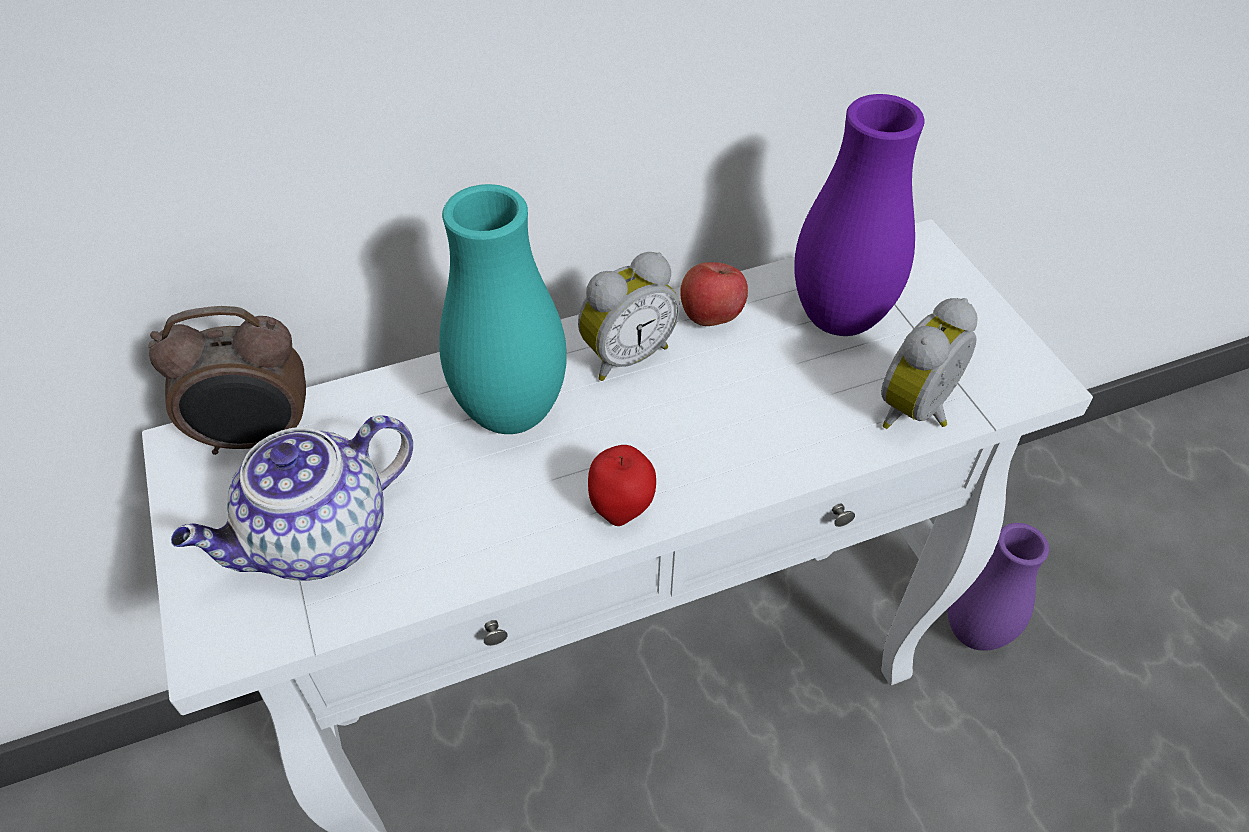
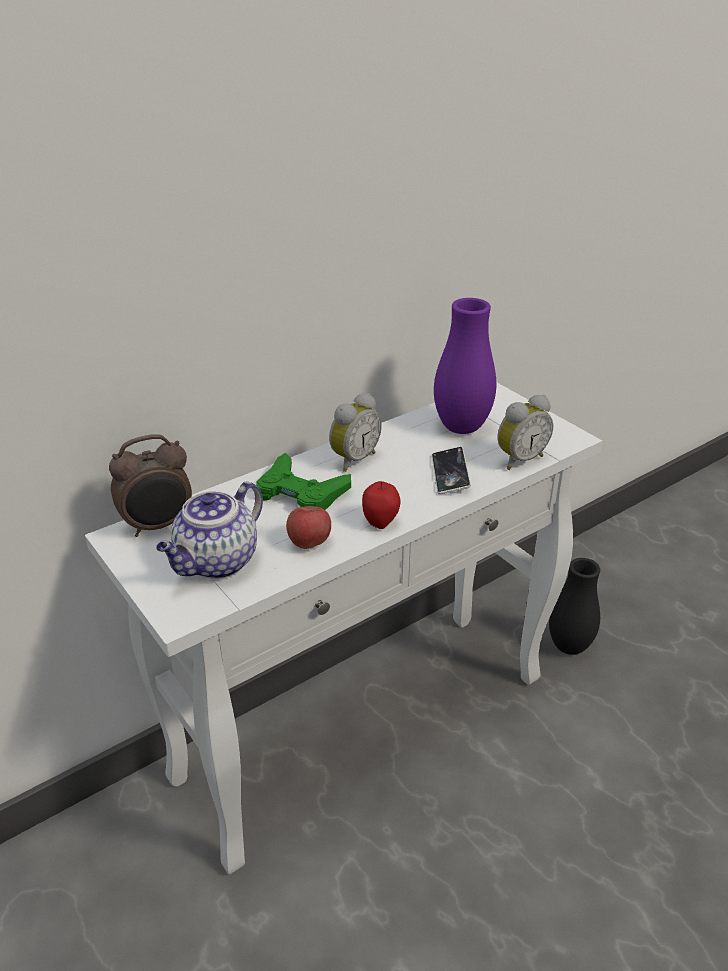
camera: 15 degrees left, 15 degrees down
(511, 412) = (301, 493): turquoise vase -> green game controller
(711, 316) = (392, 436): apple -> apple (309, 543)
(782, 422) = (450, 474): none -> phone
(920, 412) = (519, 459): alarm clock -> alarm clock turned 150 degrees counterclockwise
(974, 632) = (569, 646): purple vase -> black vase

